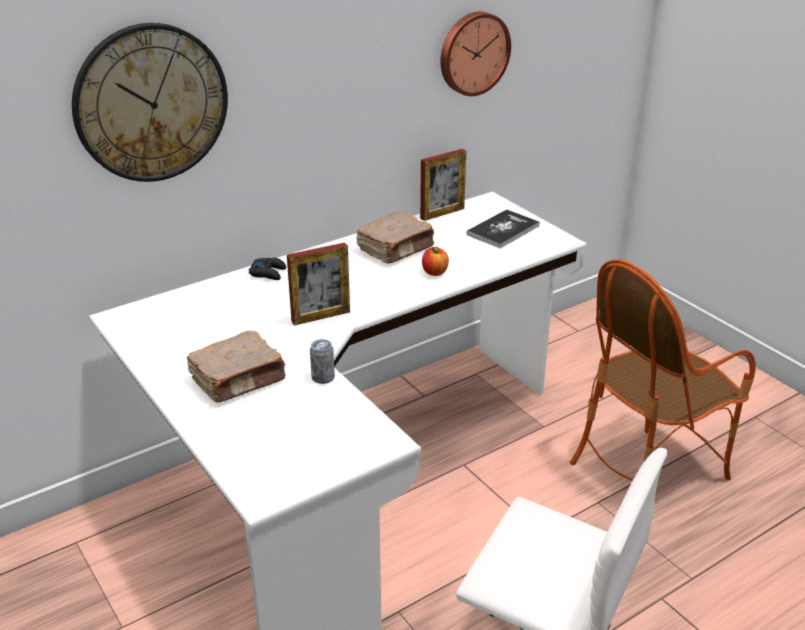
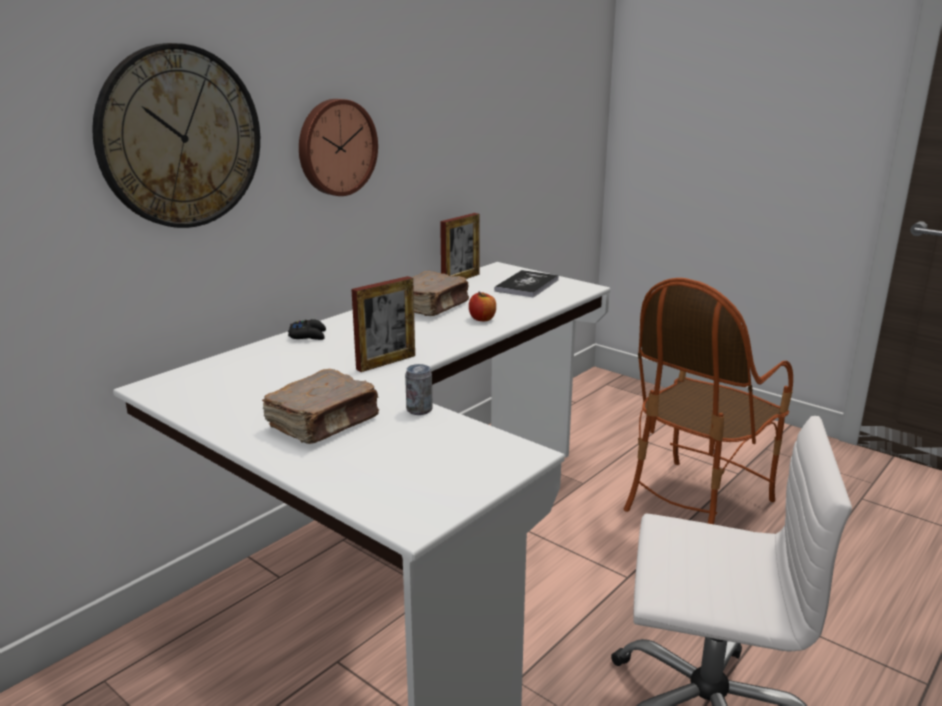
camera: 15 degrees left, 10 degrees down
(473, 53) = (475, 120): wall clock -> wall clock (335, 147)

